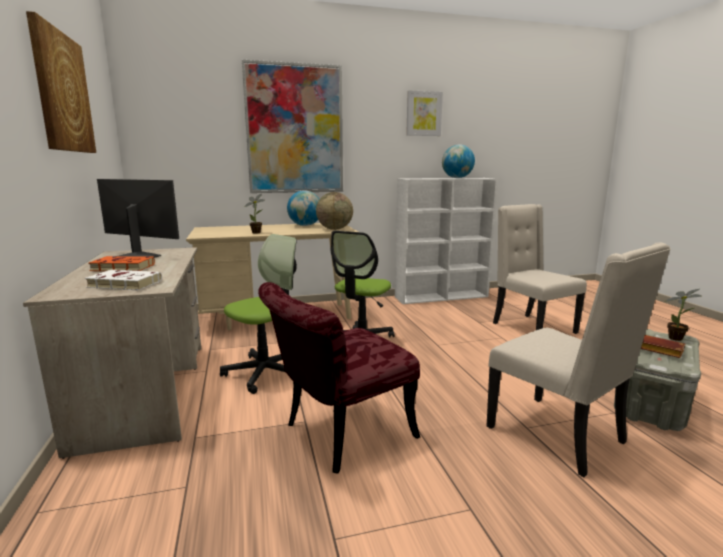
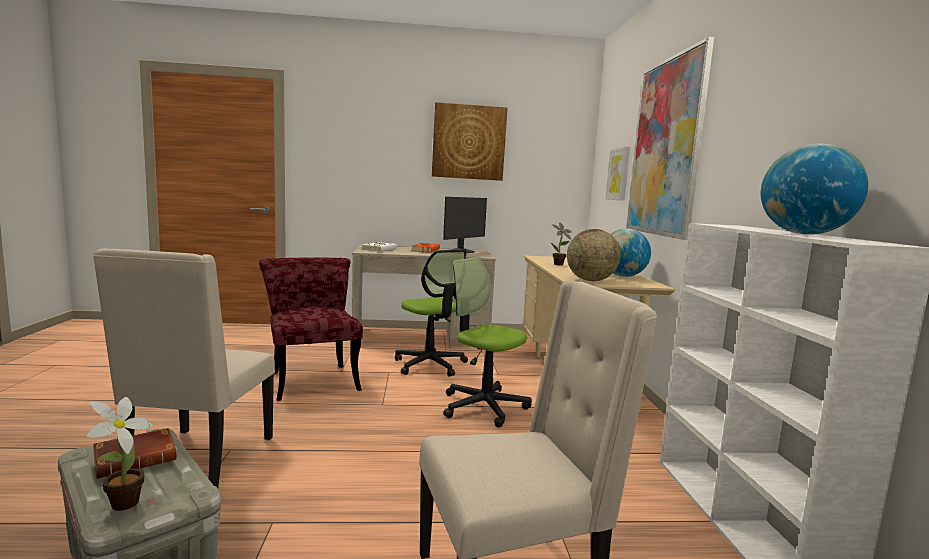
camera: 100 degrees right, 5 degrees down
(423, 114) = (814, 79): picture -> picture (618, 174)
(558, 435) = (198, 461): beige chair -> beige chair turned 60 degrees counterclockwise

